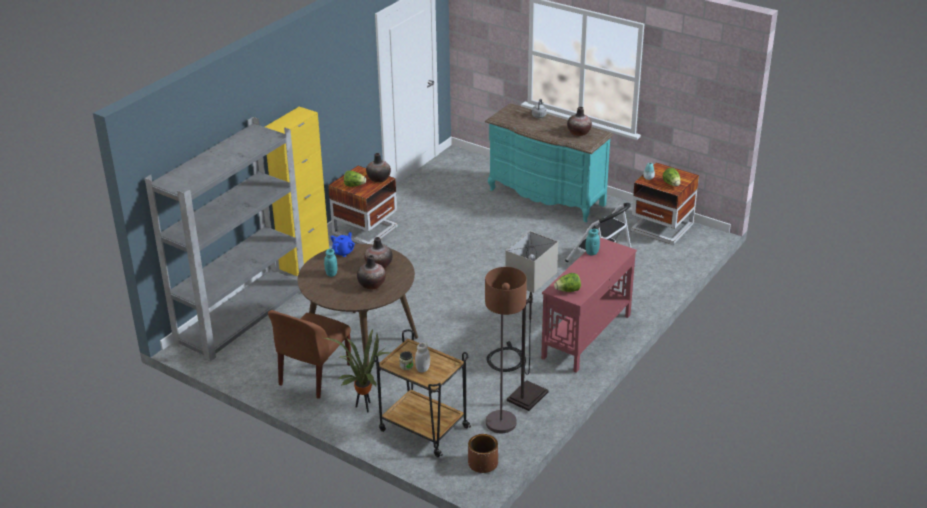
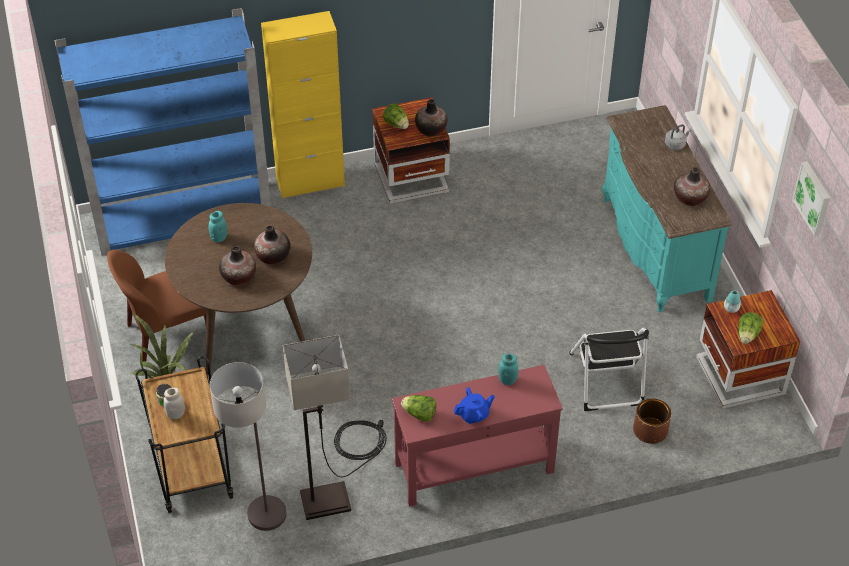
camera: 40 degrees right, 15 degrees up
(242, 316) = (183, 218): grey bookcase -> blue bookcase
(343, 252) = (261, 216): blue teapot -> blue teapot (474, 415)
(483, 463) = (198, 549): brown planter -> brown planter (650, 430)
(503, 429) = (260, 523): brown floor lamp -> grey floor lamp
(681, 70) = (813, 198): none -> picture

